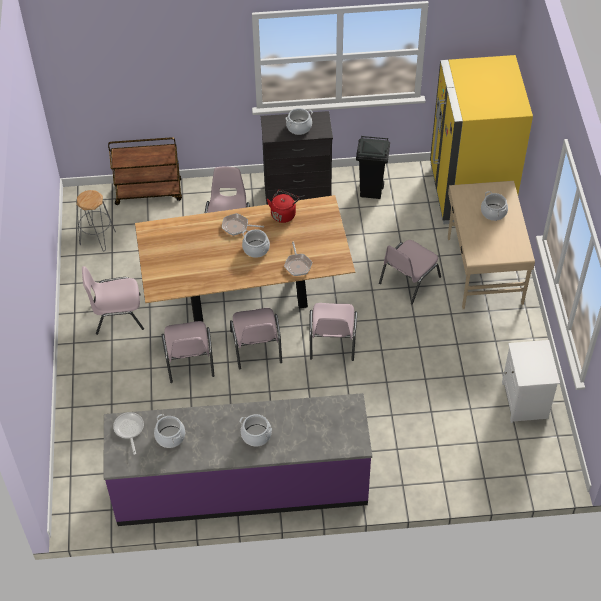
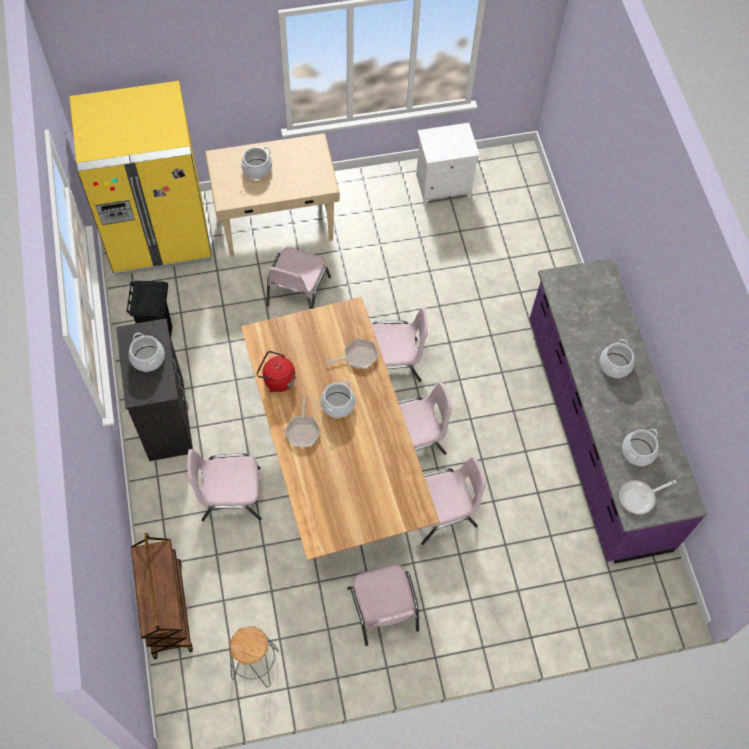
camera: 100 degrees left, 10 degrees up
(408, 280) = (297, 292): pink chair -> pink chair turned 75 degrees clockwise

